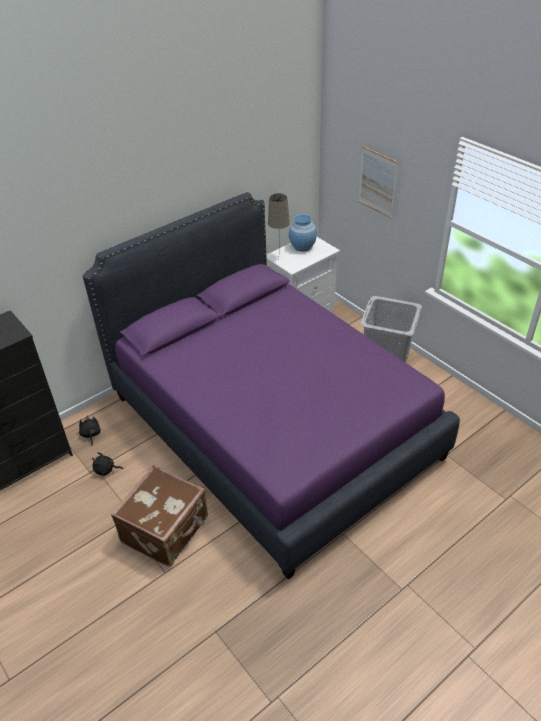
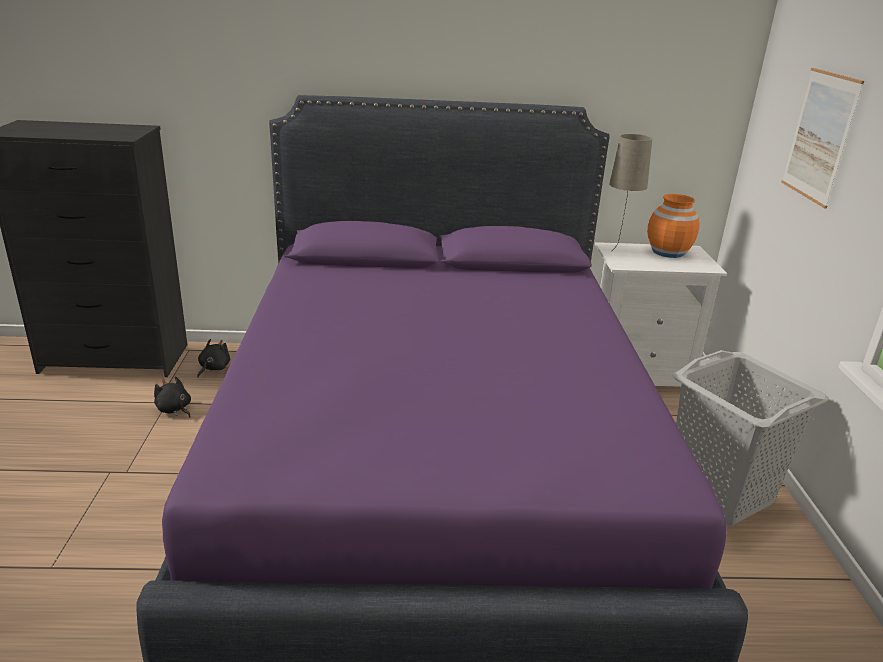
camera: 35 degrees right, 15 degrees down
(166, 530) = (131, 516): brown suitcase -> none
(302, 246) = (668, 252): blue vase -> orange vase

